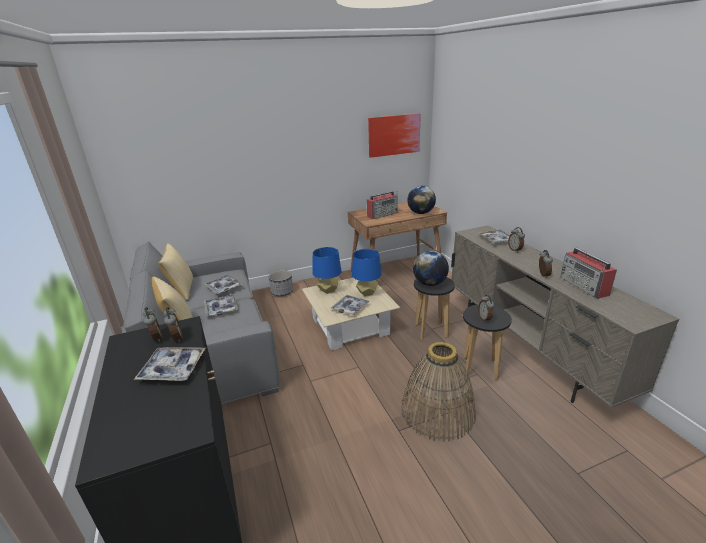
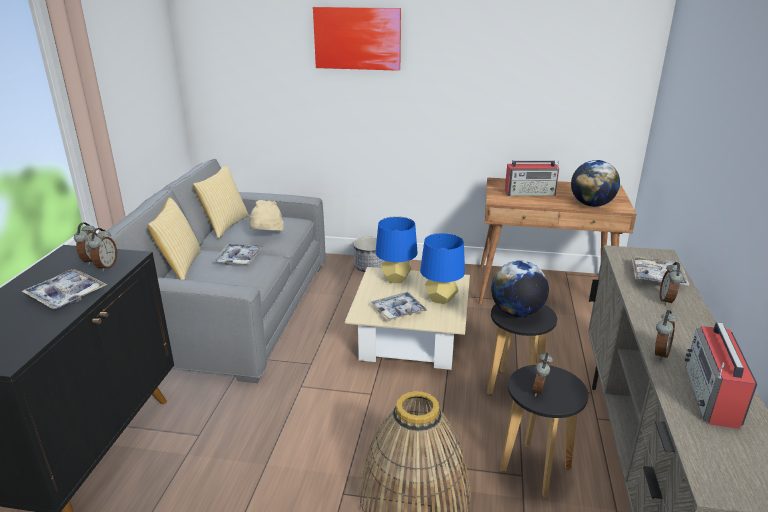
camera: 30 degrees right, 0 degrees up
(224, 287) = (267, 235): tray -> beige hat
(394, 135) = (586, 72): picture -> picture (357, 38)

